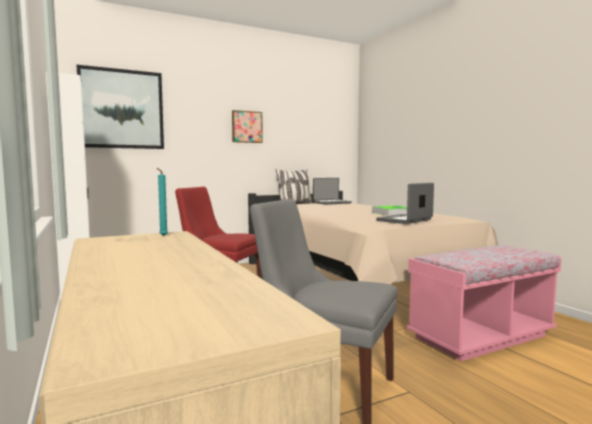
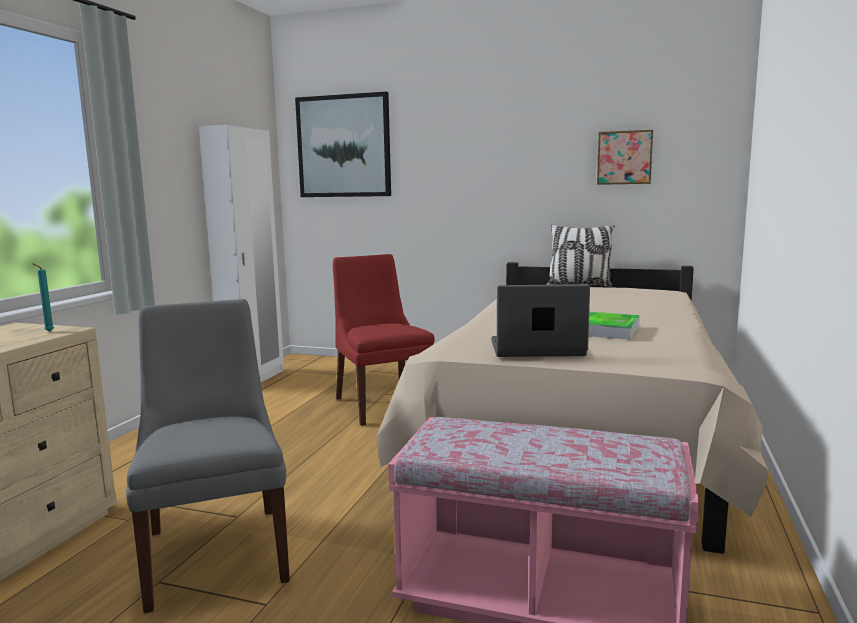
camera: 45 degrees right, 5 degrees up
(246, 127) = (510, 156): picture -> picture (624, 157)
(331, 203) = (629, 290): laptop -> none

